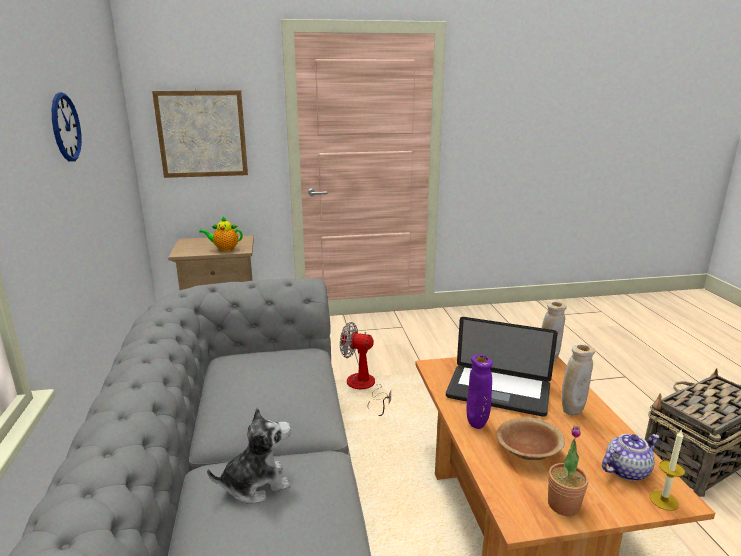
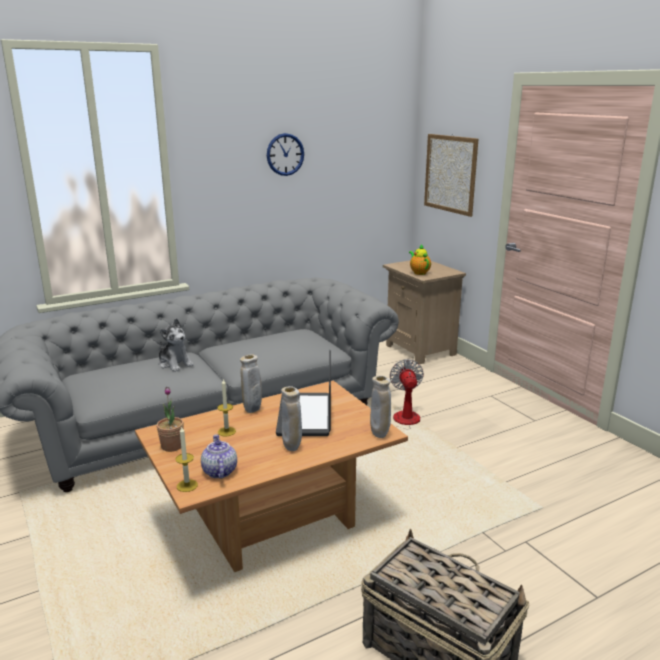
camera: 70 degrees right, 0 degrees up
(477, 424) = (252, 411): purple vase -> beige vase
(528, 452) = (226, 431): brown bowl -> candle
(626, 470) = (219, 471): teapot -> teapot turned 150 degrees counterclockwise

